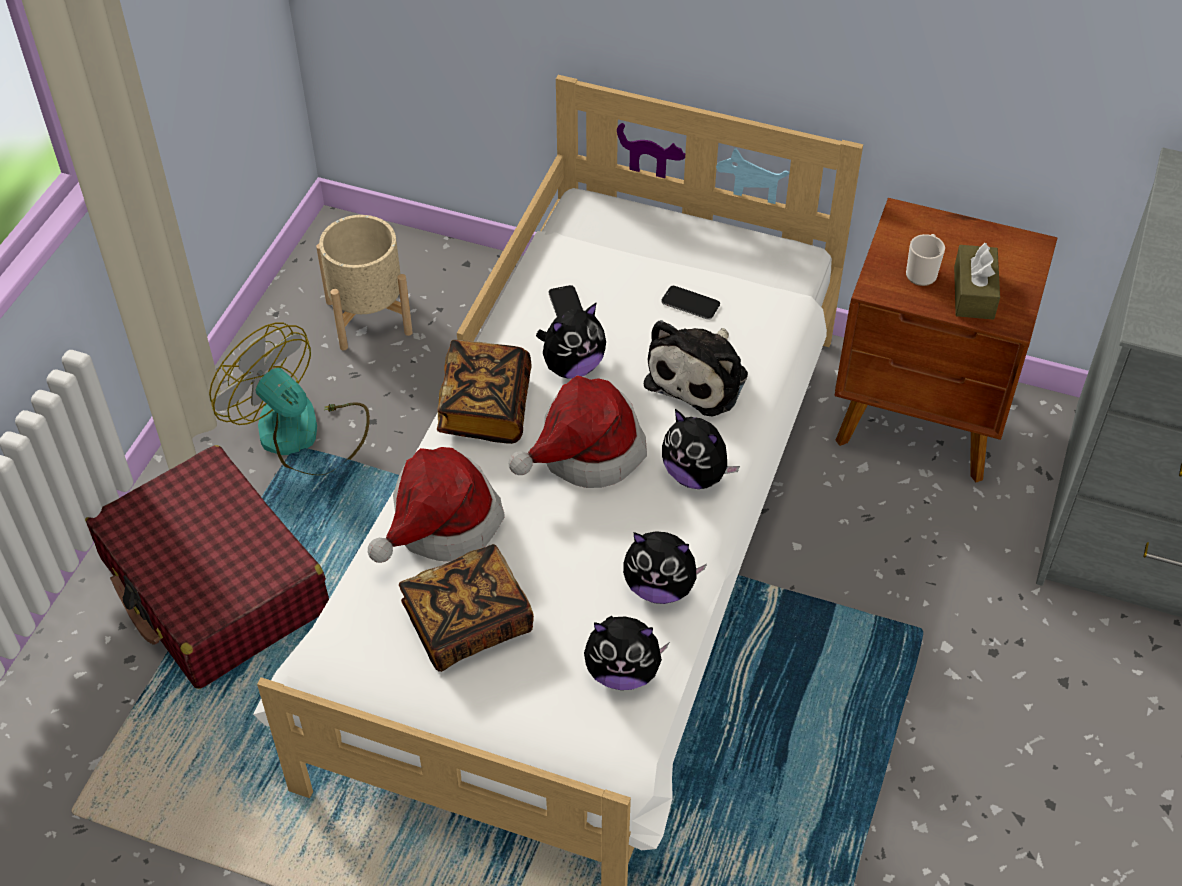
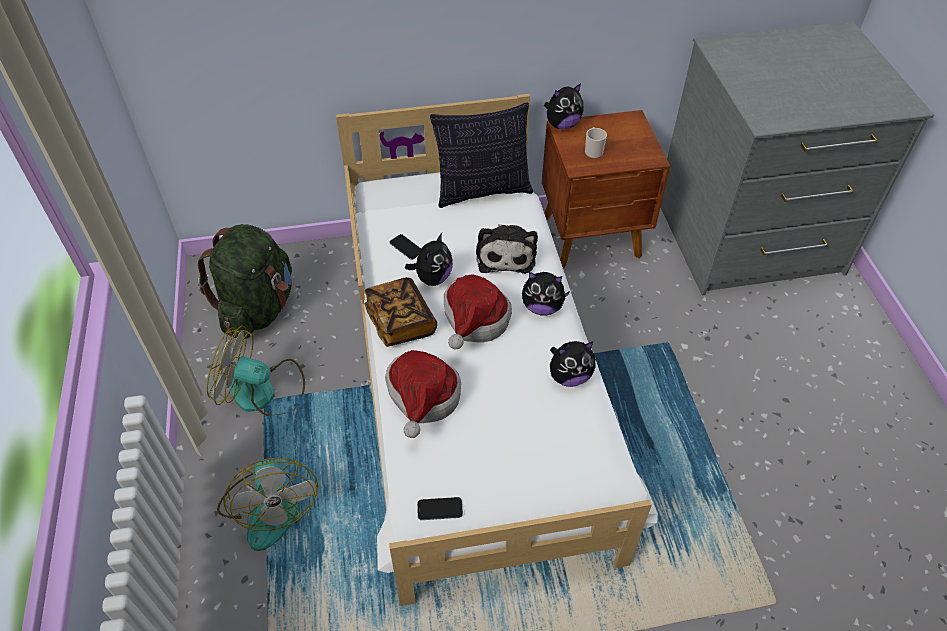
camera: 30 degrees left, 0 degrees up
(214, 586) = (269, 507): red suitcase -> fan
(368, 317) = (258, 308): beige planter -> green backpack
(468, 623) = (481, 448): book -> none
(622, 672) = (585, 432): plush toy -> plush toy (562, 125)
(690, 303) = (471, 218): phone -> phone (439, 509)
(737, 271) = (483, 191): none -> pillow
(973, 293) = (625, 151): brown tissue box -> none

